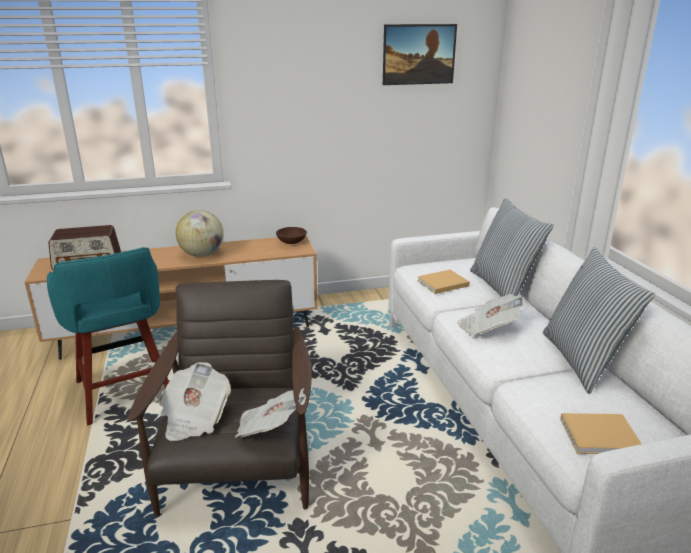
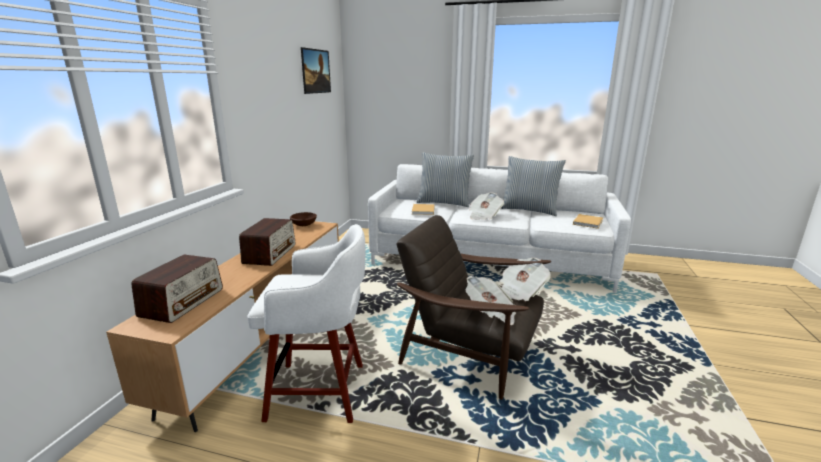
camera: 60 degrees left, 5 degrees down
(125, 392) = (320, 392): turquoise stool -> white stool
(202, 255) = (270, 254): globe -> radio

